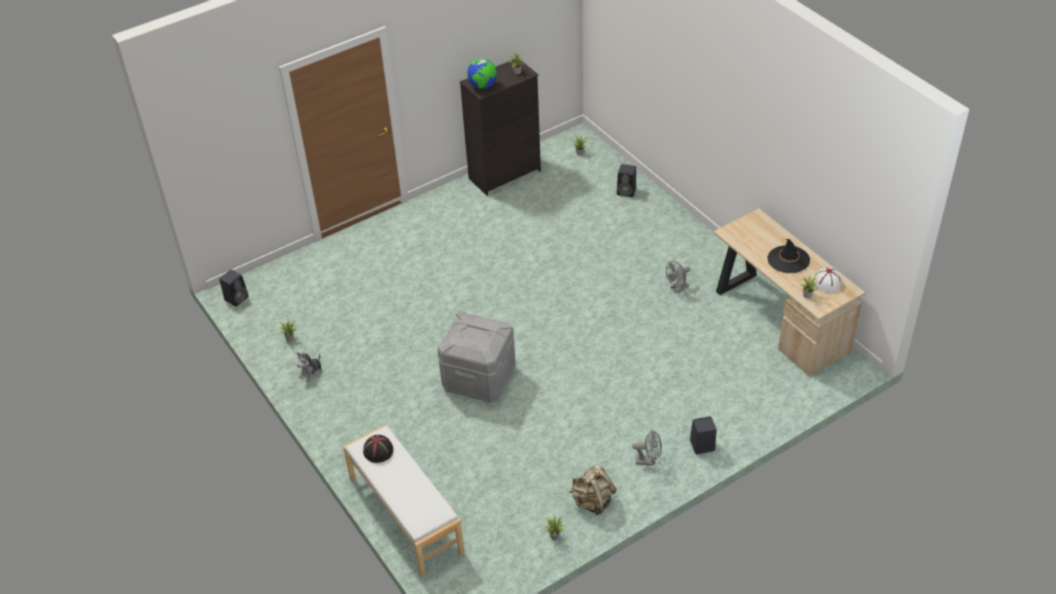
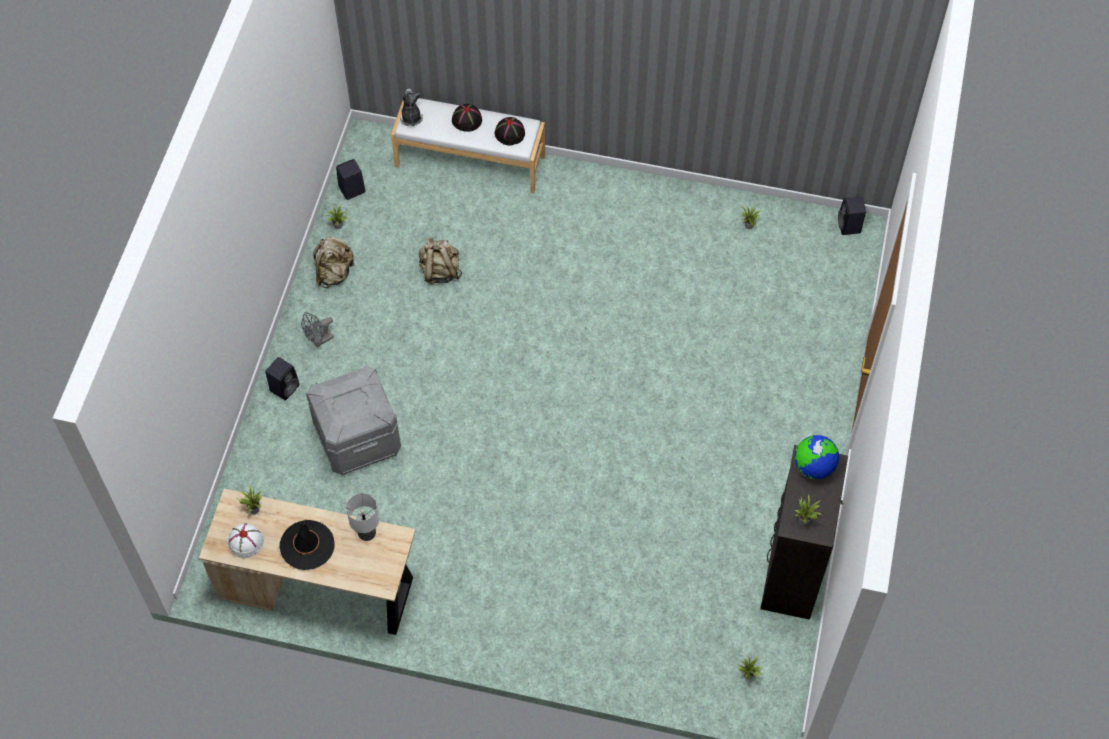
camera: 135 degrees right, 15 degrees up
(311, 372) = (689, 211): plush toy -> plush toy (411, 118)
(395, 484) = (466, 120): none -> black hat
(478, 379) = (541, 309): grey storage box -> grey storage box (358, 438)
(516, 449) = (440, 271): none -> beige backpack
(627, 191) = (634, 653): black speaker -> black speaker (351, 190)
(677, 288) = (454, 550): grey fan -> none
(745, 244) = (367, 533): none -> table lamp

